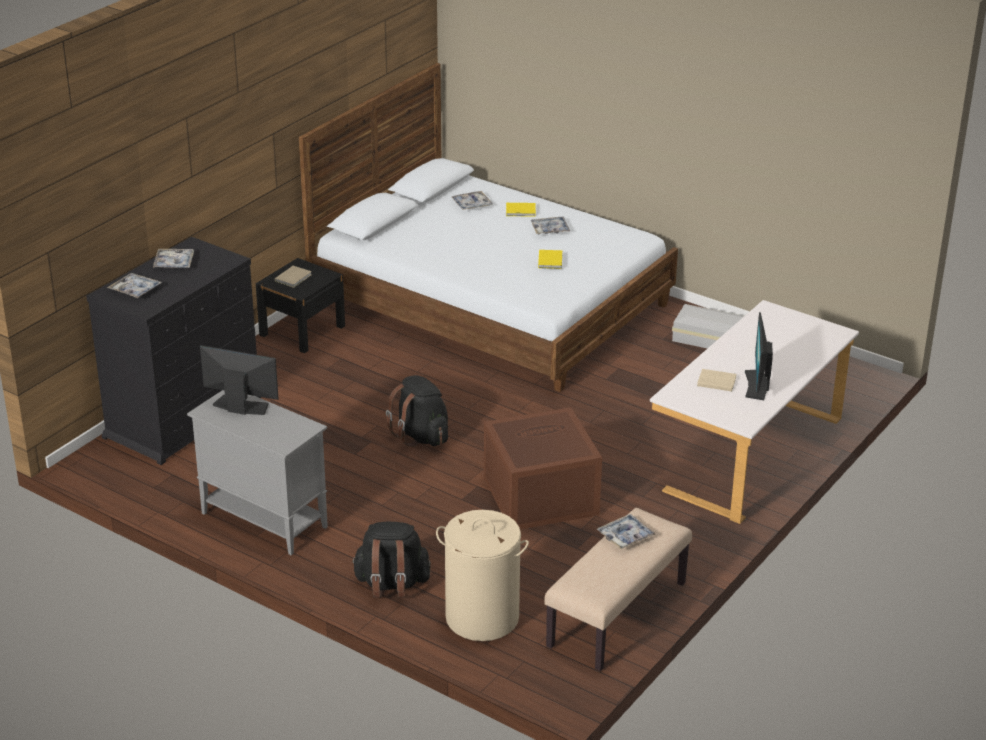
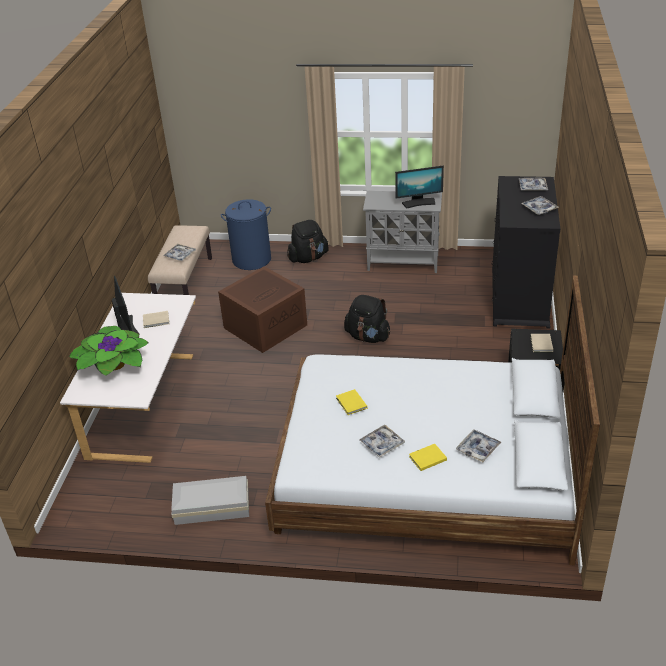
camera: 155 degrees right, 5 degrees up
(481, 618) = (251, 259): beige laundry basket -> blue laundry basket
(787, 347) = (113, 365): none -> potted plant

